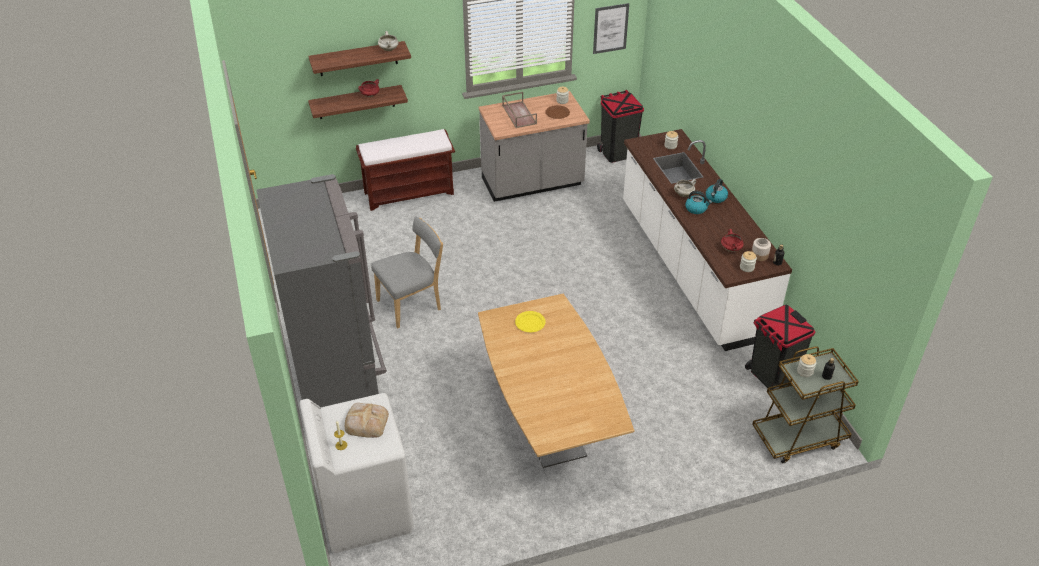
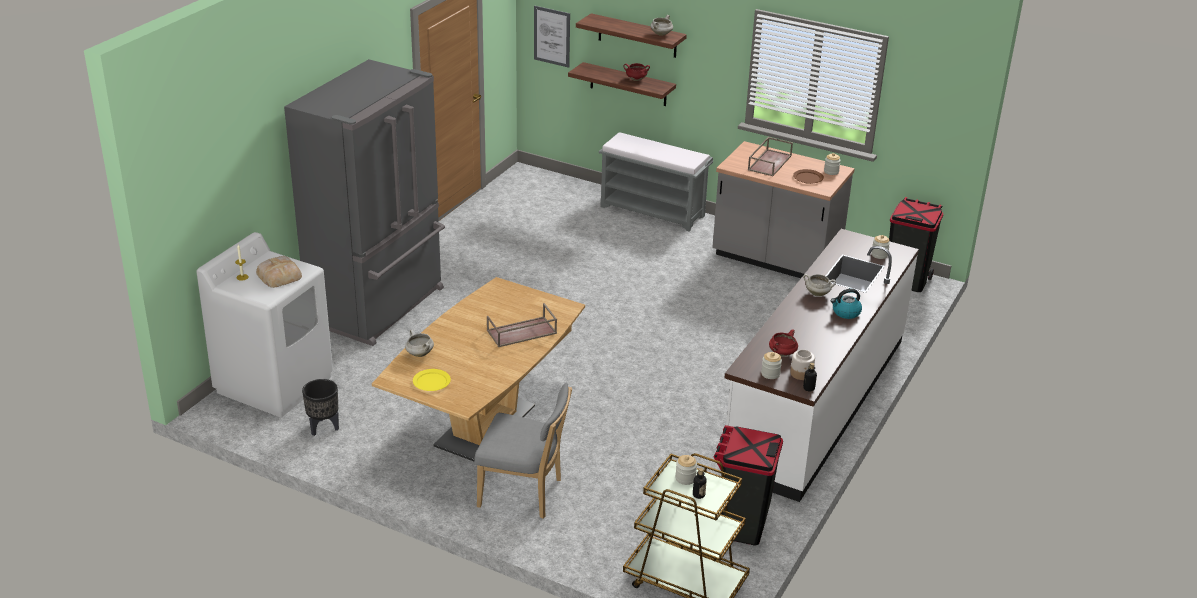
camera: 45 degrees right, 10 degrees down
(409, 193) = (653, 211): brown bench -> grey bench
(412, 304) = (523, 284): grey chair -> grey chair (524, 494)
(454, 515) = (324, 428): none -> black planter
(529, 408) = (419, 354): none -> white cooking pot
(530, 322) = (522, 306): yellow plate -> yellow plate (432, 382)
(562, 342) = (521, 332): none -> brown tray
(610, 28) = (928, 113): picture -> picture (552, 36)
(696, 208) = (809, 309): kettle -> none

